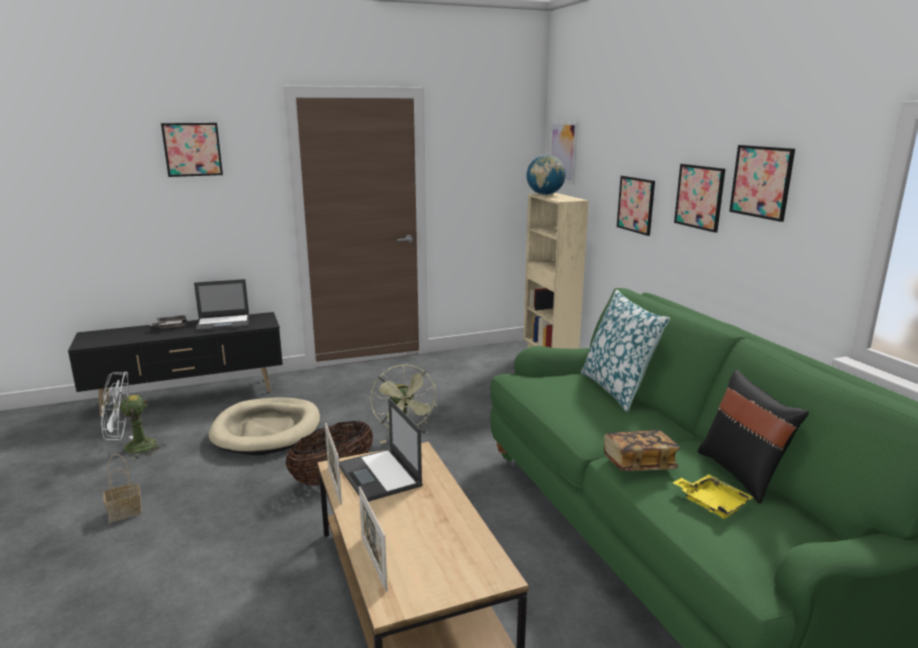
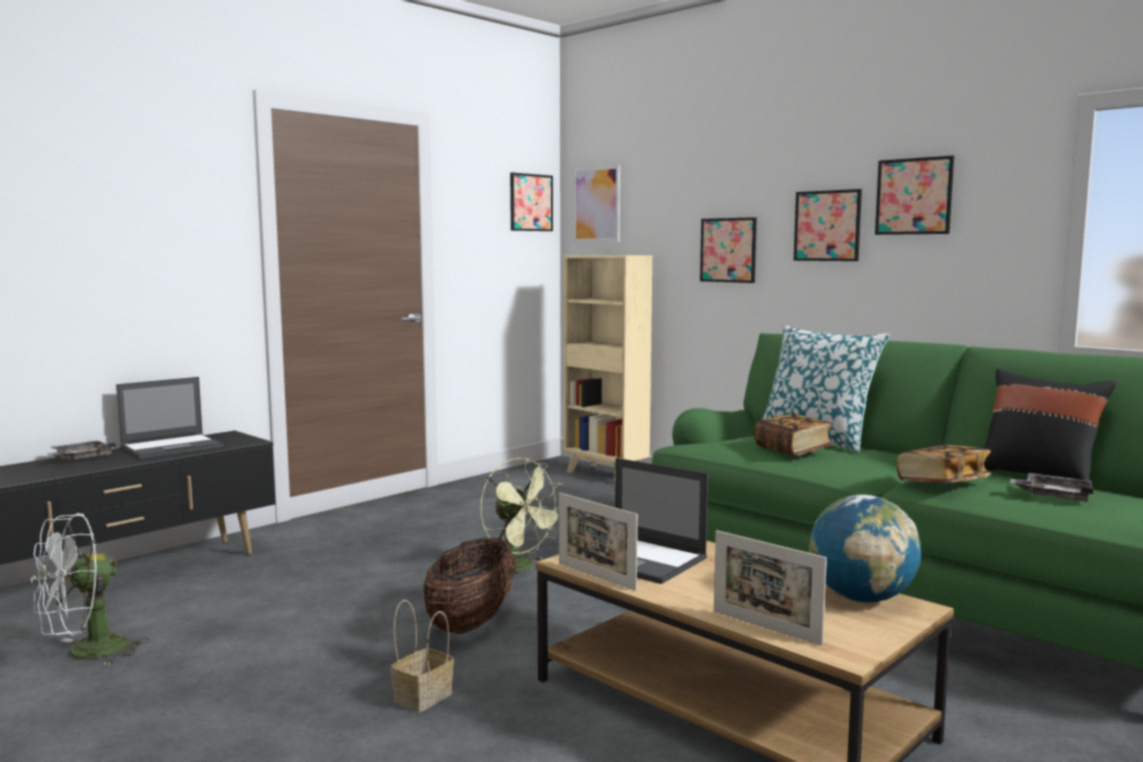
camera: 25 degrees left, 10 degrees down
(126, 511) = (181, 726): basket -> basket (423, 696)
(192, 149) = (119, 171): picture -> picture (531, 202)
(267, 430) = (303, 594): beige dog bed -> none
(545, 194) = (587, 254): globe -> globe (861, 599)
(574, 400) = (793, 450): none -> book
(712, 503) = (1054, 496): yellow tray -> grey tray

